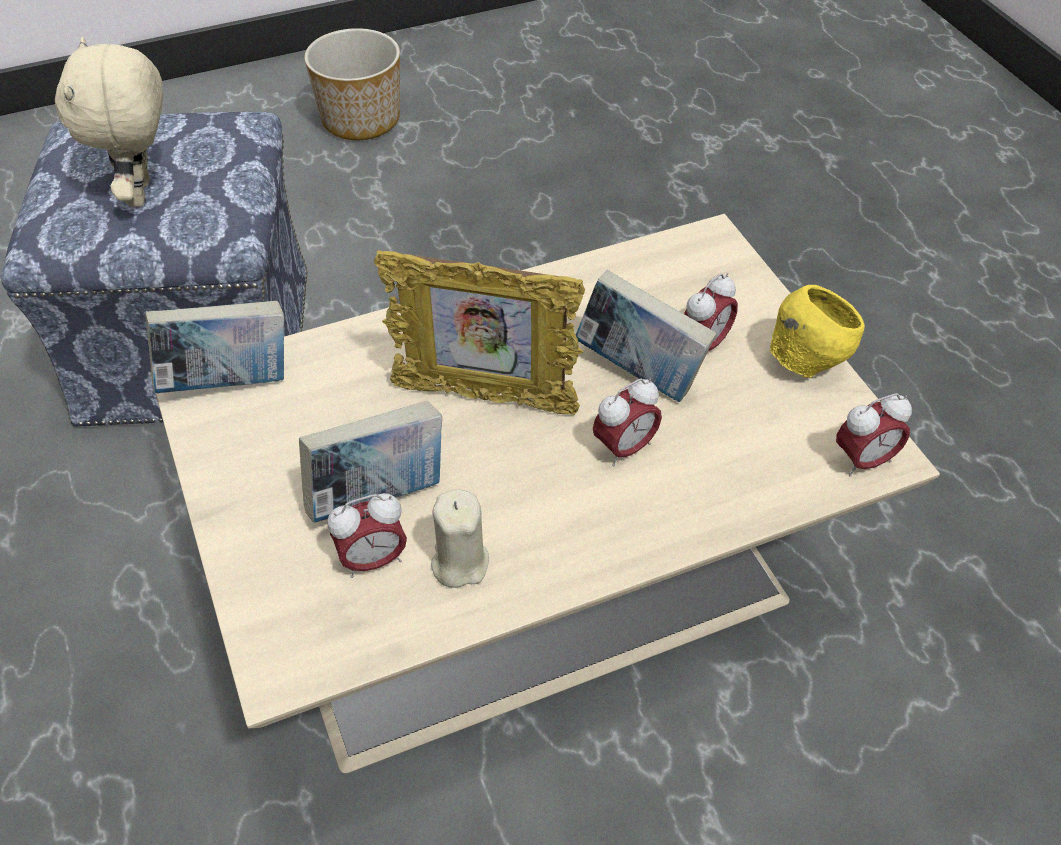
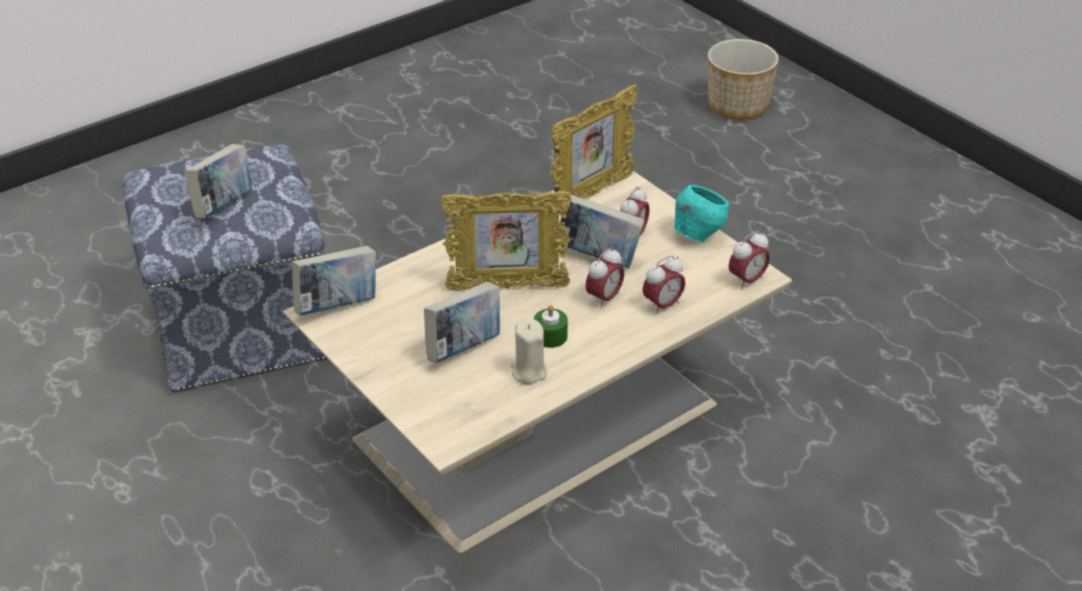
camera: 15 degrees left, 10 degrees down
(142, 194) = (224, 206): beige plush toy -> book
(361, 121) = (299, 154): planter -> planter (738, 106)
(373, 560) = (476, 380): alarm clock -> alarm clock (662, 305)
(517, 502) = (550, 336): none -> green candle
(664, 263) = (591, 195): none -> picture frame
(806, 363) = (698, 236): yellow bowl -> turquoise bowl

